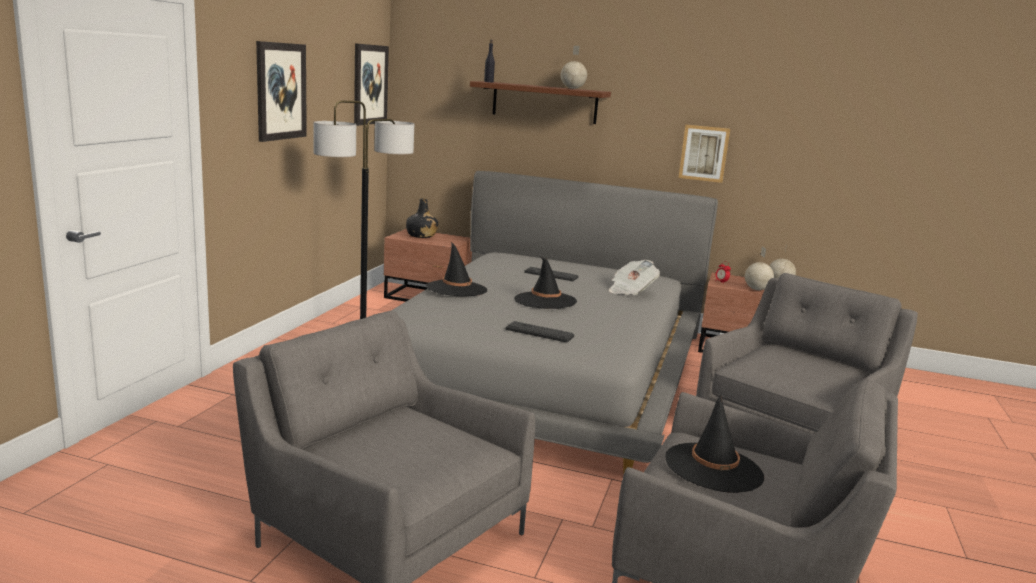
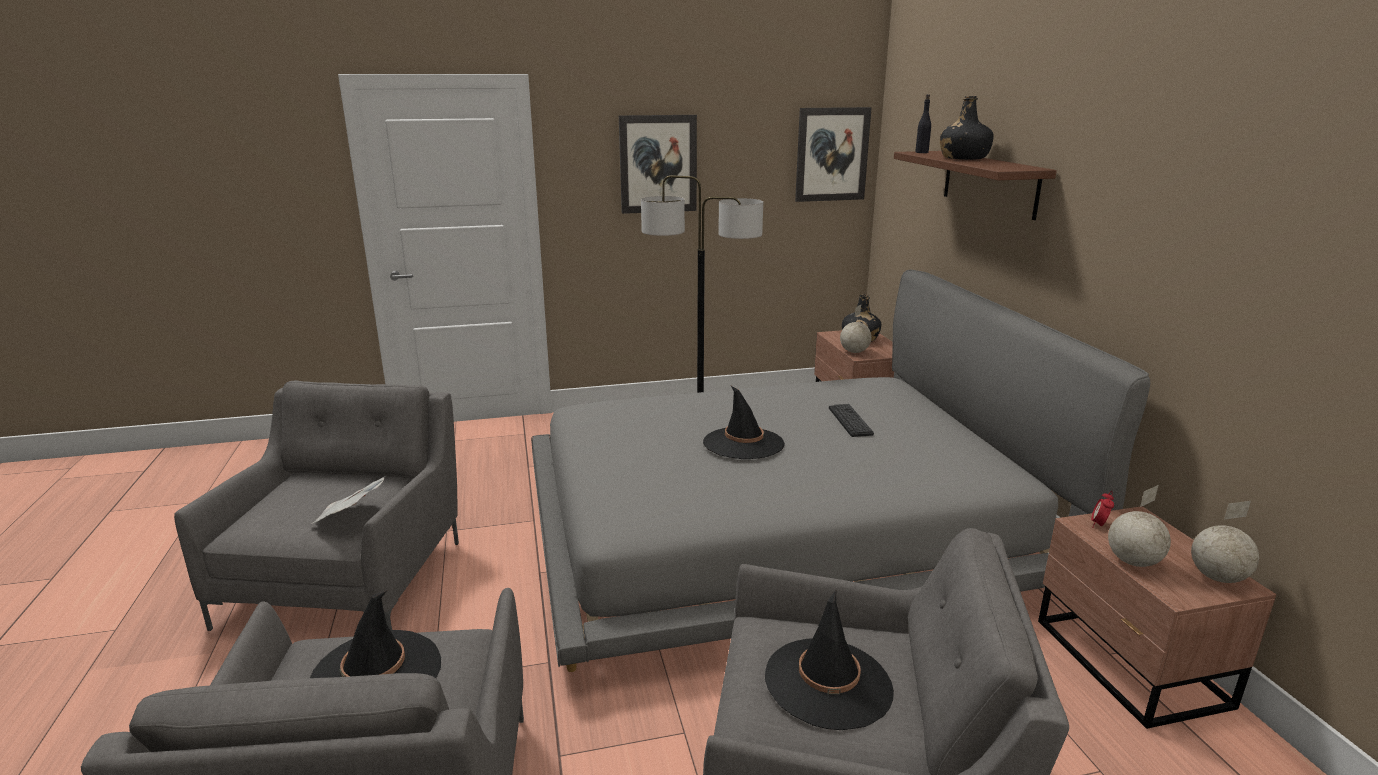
camera: 60 degrees right, 5 degrees up
(456, 289) = (703, 400): black hat -> black hat (828, 683)
(536, 85) = (963, 158): none -> black bottle
(539, 333) = (631, 469): keyboard -> none
(572, 88) = (1004, 163): globe -> globe (854, 352)
(631, 290) = (887, 474): newspaper -> newspaper (352, 517)
(704, 153) = (1162, 289): picture -> none

